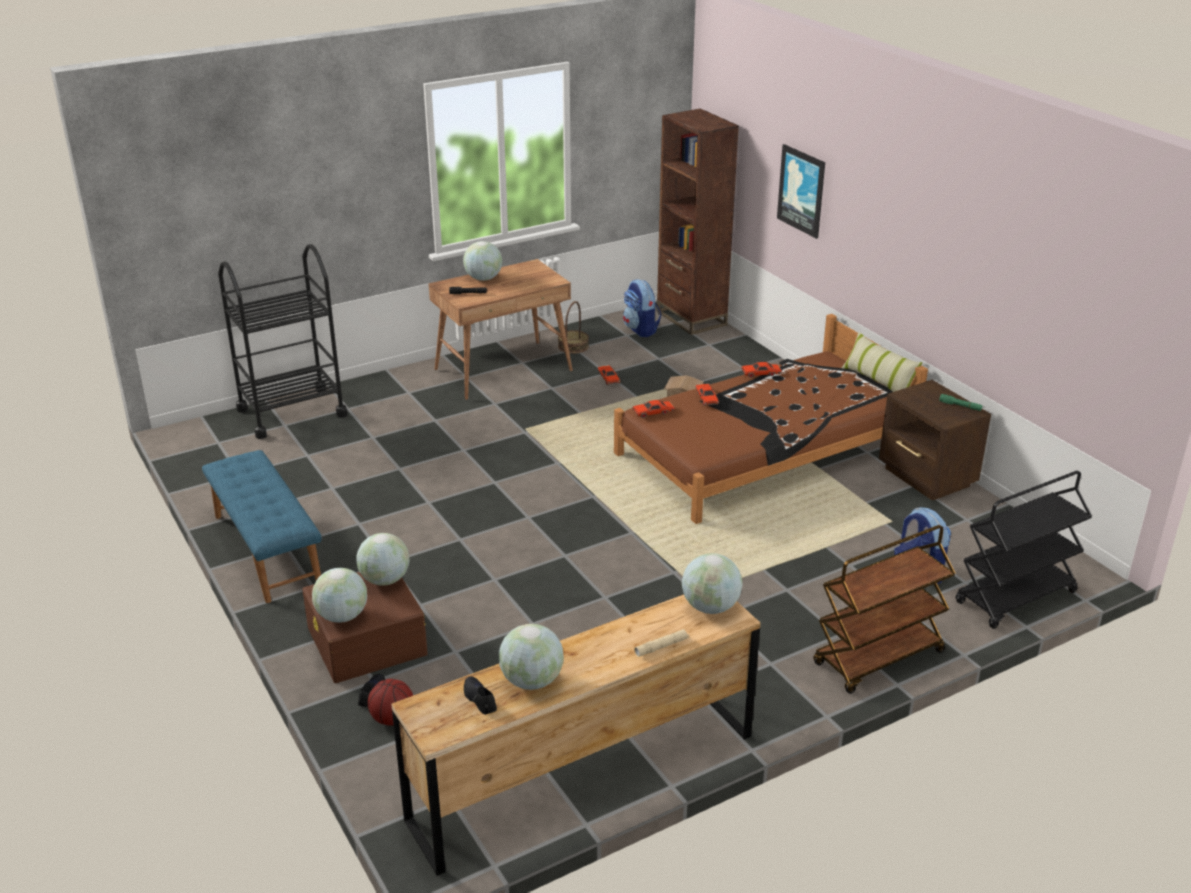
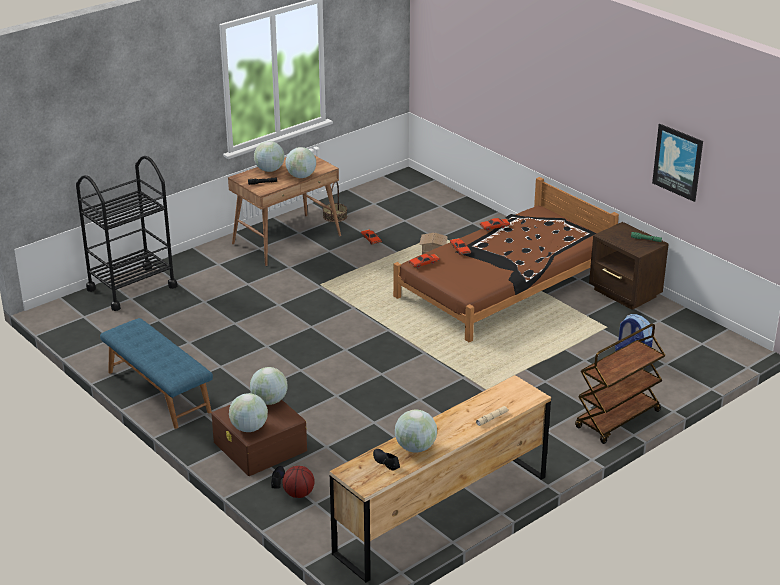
camera: 10 degrees left, 0 degrees up
(641, 329) = (383, 198): backpack -> none
(691, 318) = (420, 185): brown bookcase -> none
(710, 607) = (516, 391): globe -> globe (301, 176)
(802, 190) = (509, 85): picture -> picture (678, 162)
(878, 381) = (581, 225): pillow -> none
(1015, 598) = (701, 371): black cart -> none

